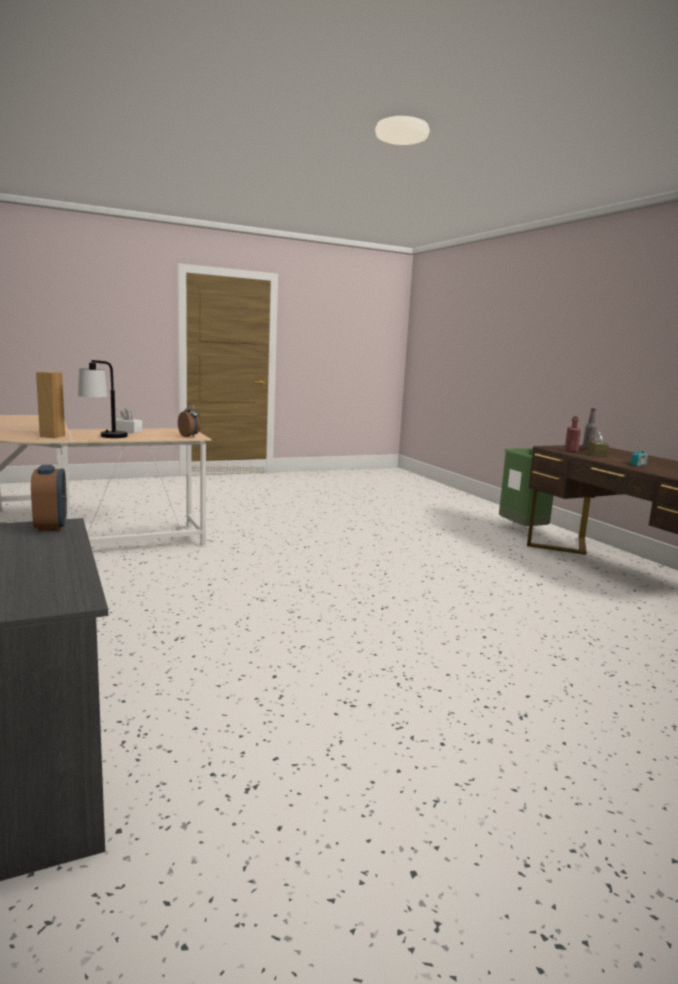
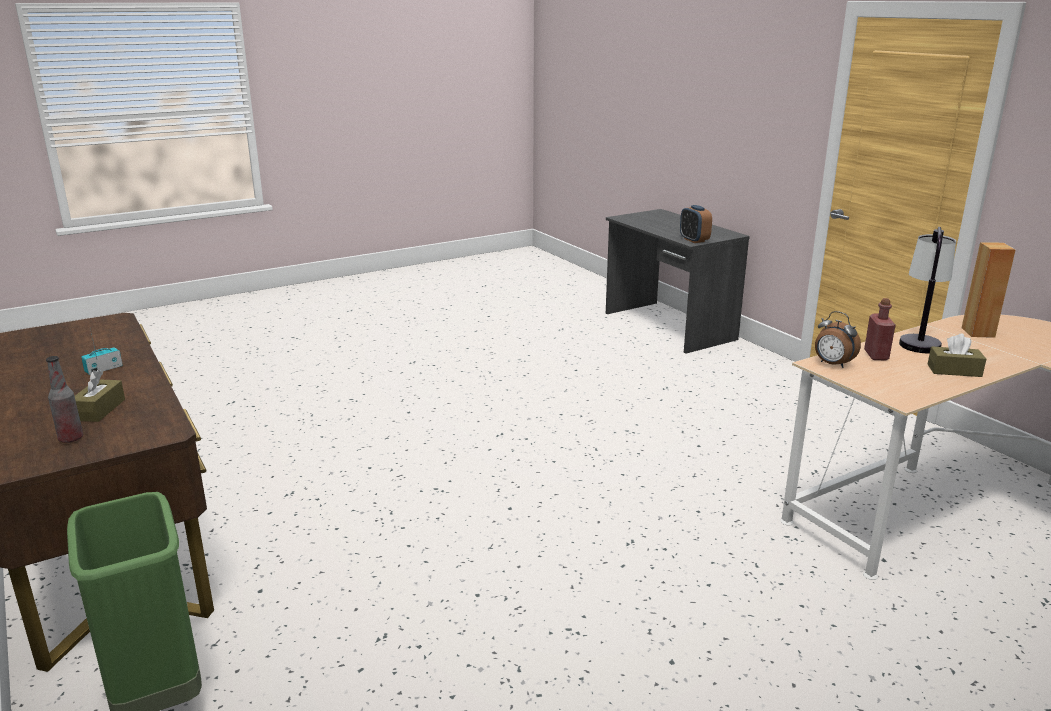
camera: 175 degrees right, 10 degrees up
(126, 431) = (954, 370): white tissue box -> brown tissue box
(571, 451) = (136, 418): red bottle -> red bottle (876, 355)

